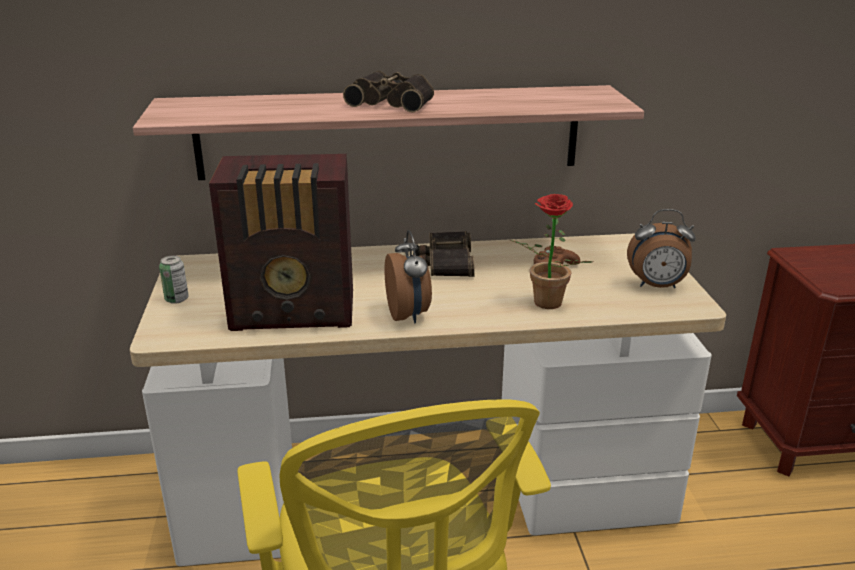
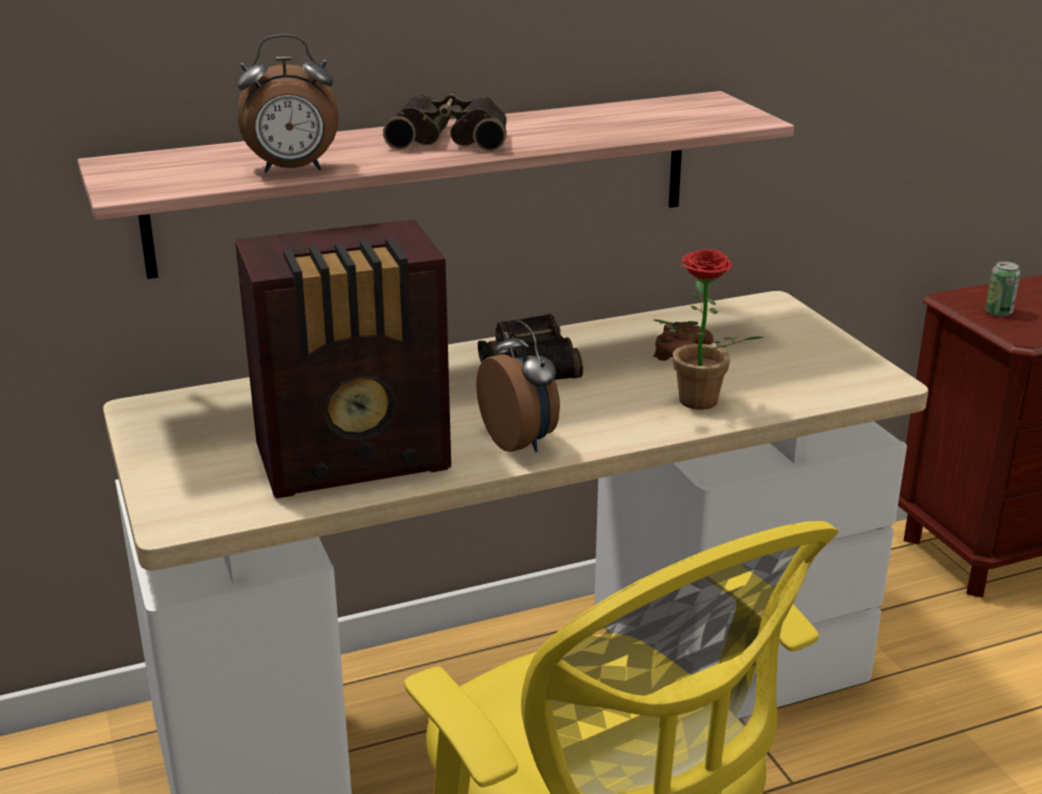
camera: 15 degrees left, 0 degrees up
(176, 299) = (163, 464): can -> can (998, 312)
(657, 286) = (825, 361): alarm clock -> alarm clock (292, 170)

